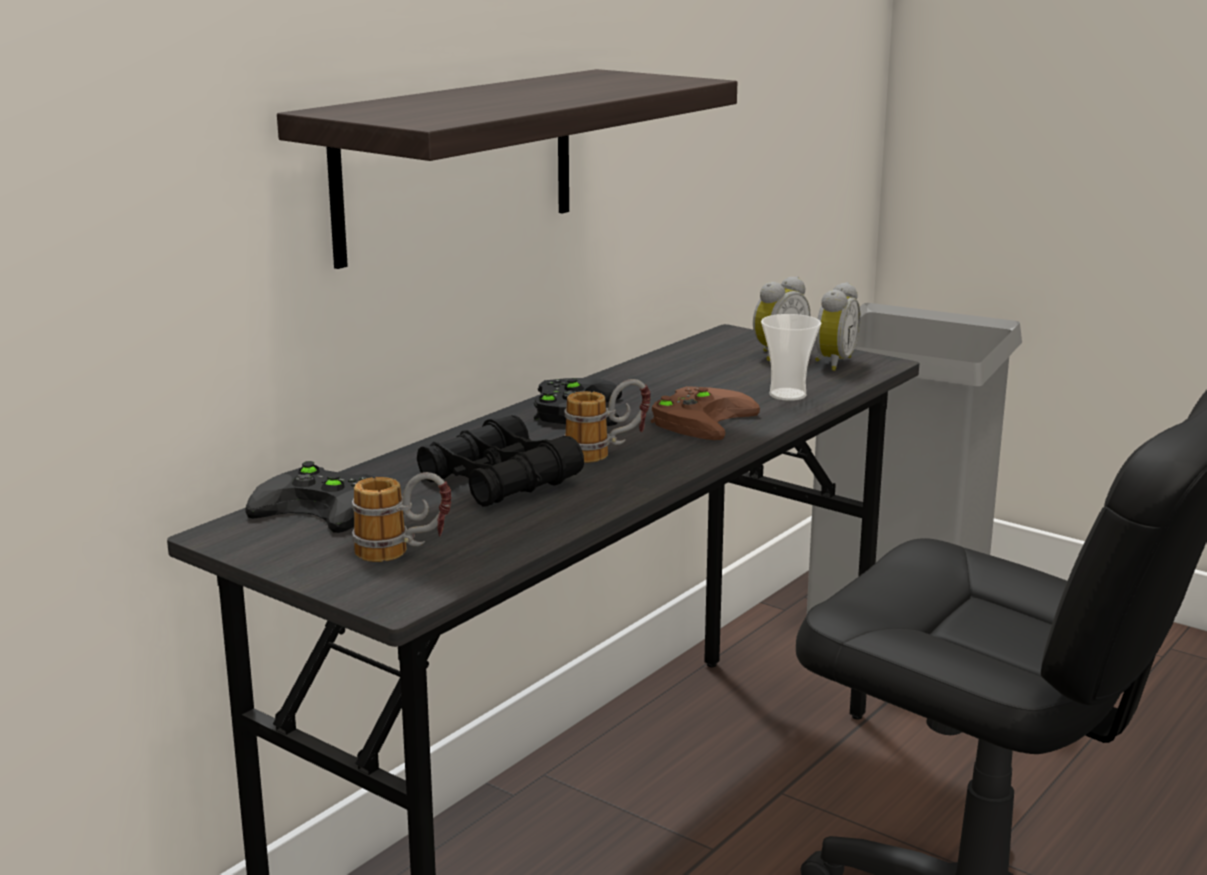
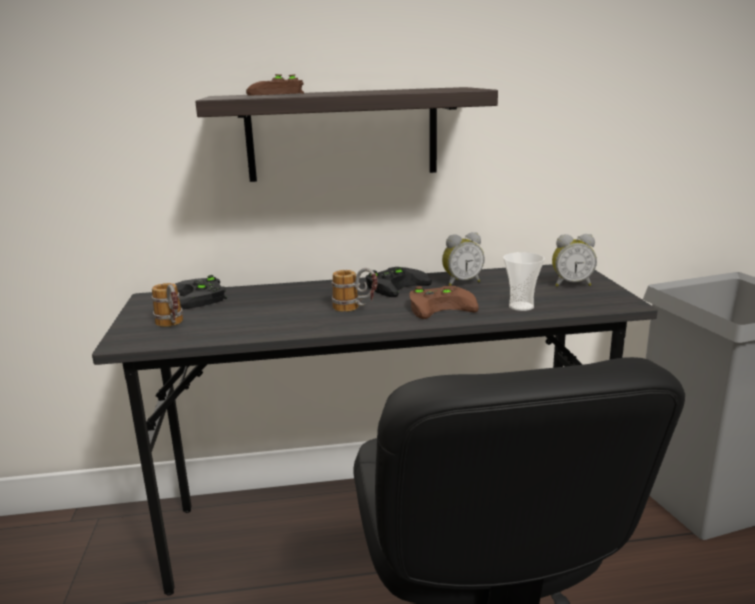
camera: 45 degrees right, 0 degrees up
(436, 104) = (278, 94): none -> brown game controller
(499, 480) = (283, 307): black binoculars -> none
(832, 363) = (594, 296): alarm clock -> alarm clock (461, 282)

